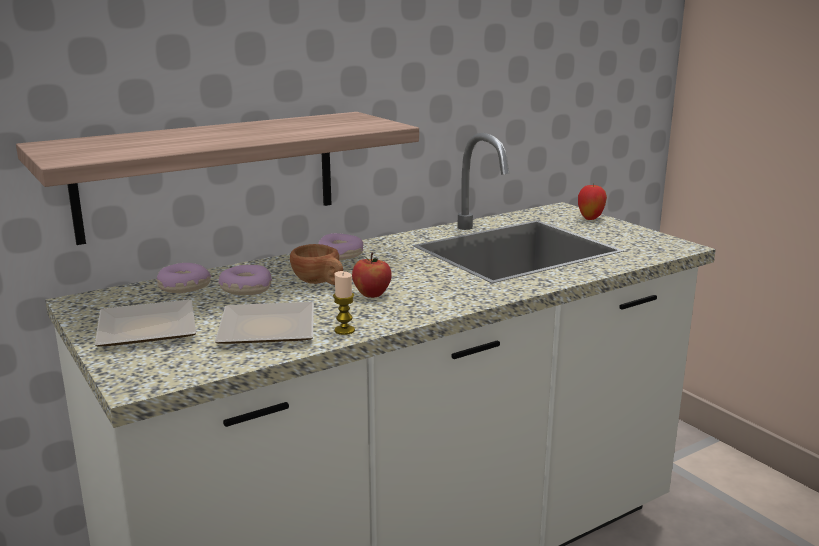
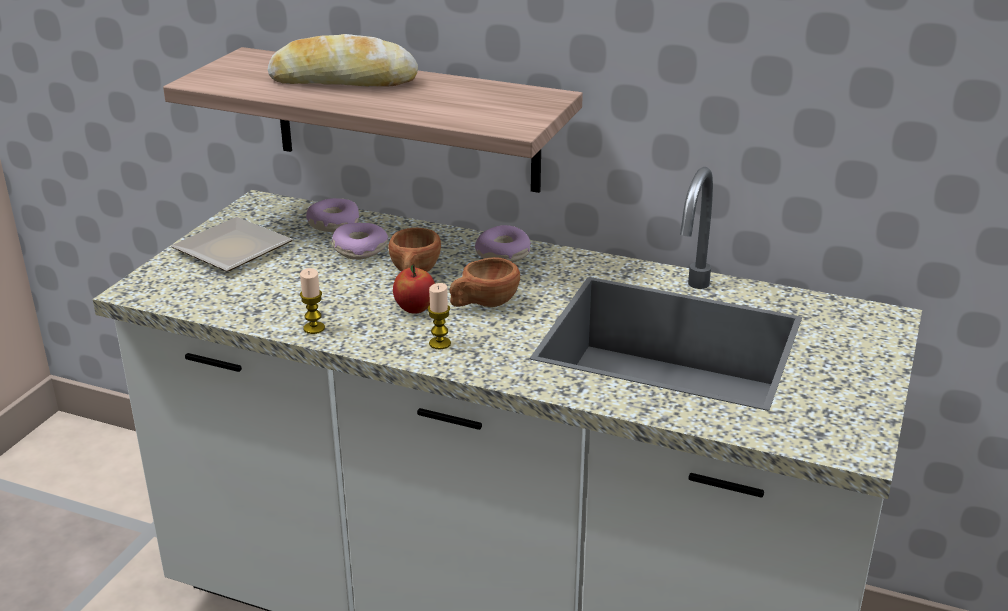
camera: 55 degrees right, 10 degrees up
(192, 136) = (343, 80): none -> bread
(264, 328) = (283, 292): plate -> none
(400, 276) = (483, 304): none -> brown cup
(434, 299) = (440, 343): none -> candle
(590, 218) = (874, 350): apple -> none

